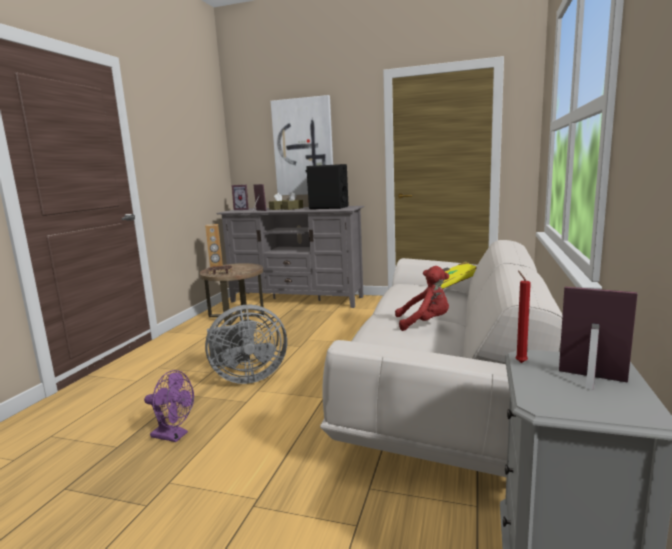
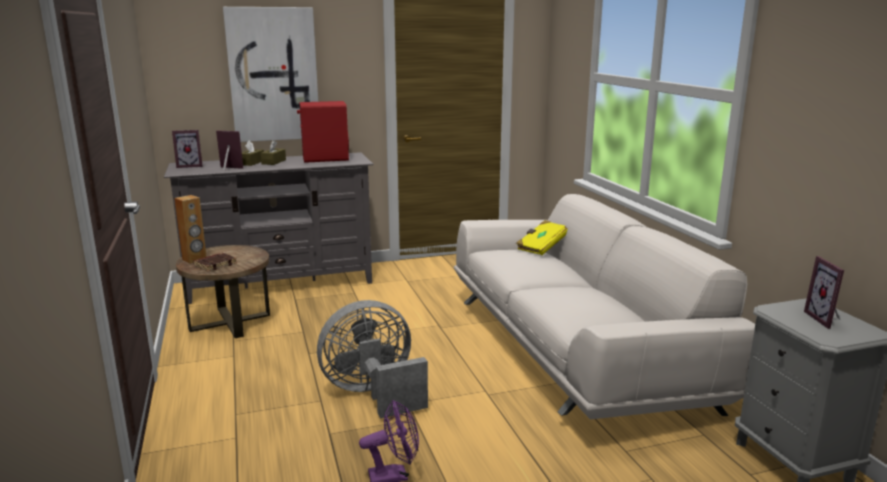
camera: 35 degrees left, 5 degrees up
(246, 377) = (373, 394): grey fan -> grey fan turned 150 degrees counterclockwise
(328, 207) = (325, 158): black speaker -> red speaker
(425, 323) = (590, 293): red plush toy -> none
(519, 362) = (774, 315): red candle -> none
(591, 382) = (826, 319): picture frame -> picture frame turned 90 degrees counterclockwise

